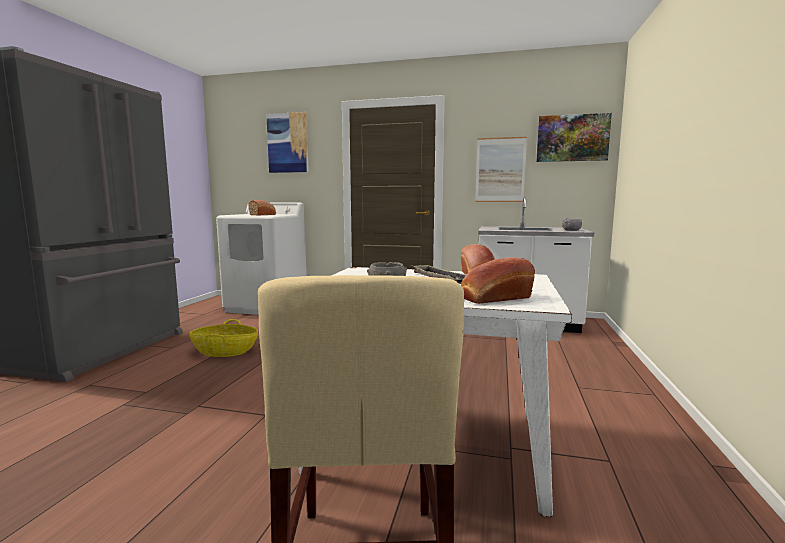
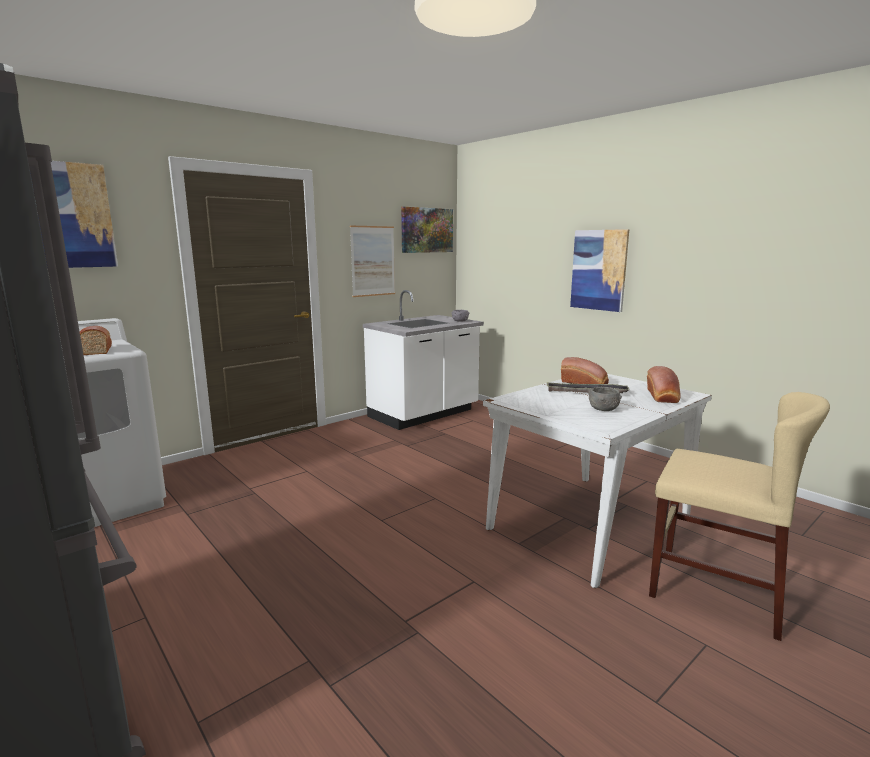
camera: 55 degrees left, 5 degrees up
(225, 352) = (246, 573): basket -> none
(696, 155) = (599, 270): none -> picture

